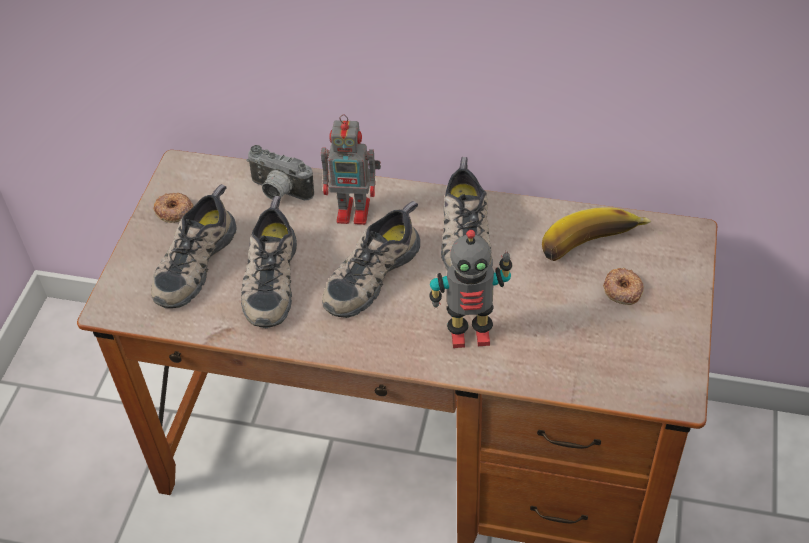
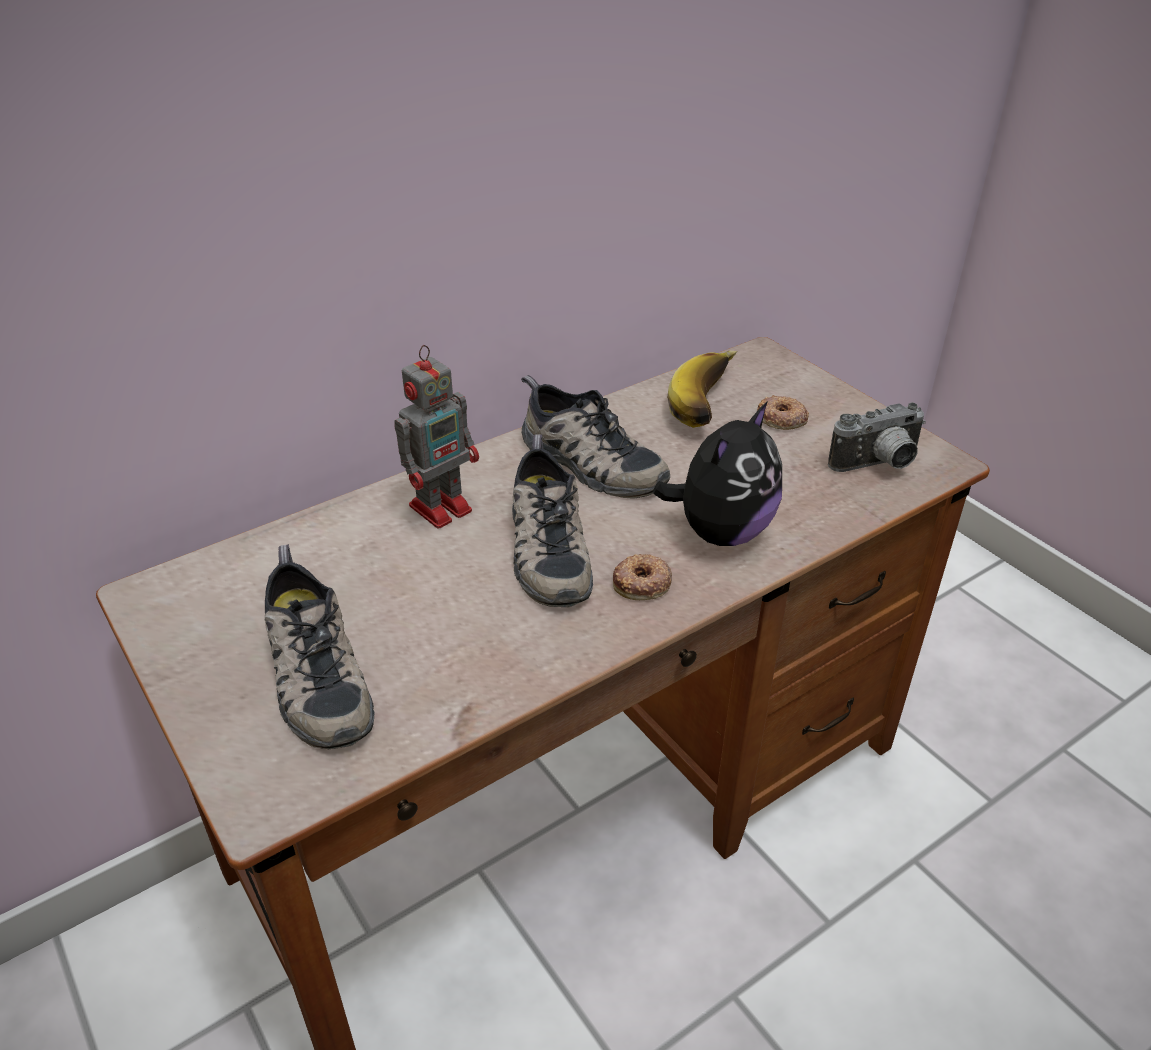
camera: 50 degrees left, 10 degrees down
(174, 211) = (204, 642): donut -> donut (642, 583)
(269, 278) = (439, 625): shoe -> none
(278, 192) = (324, 542): camera -> camera (878, 466)
(469, 334) = (721, 531): toy robot -> plush toy

